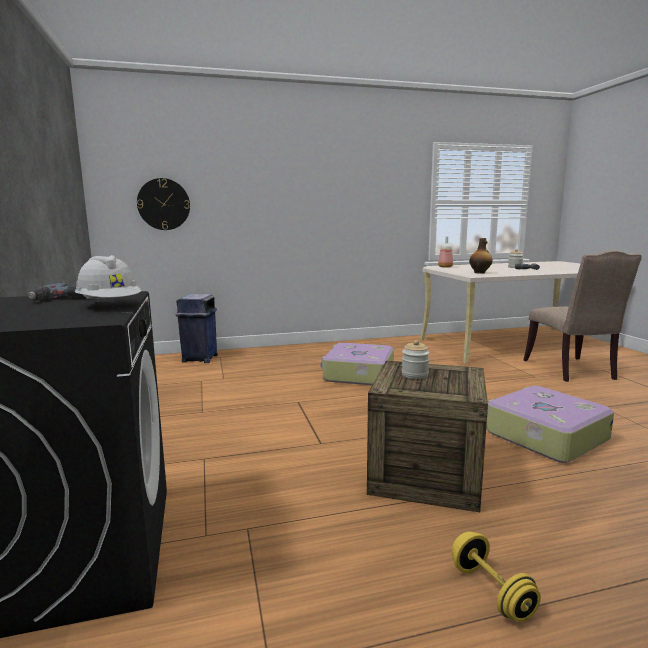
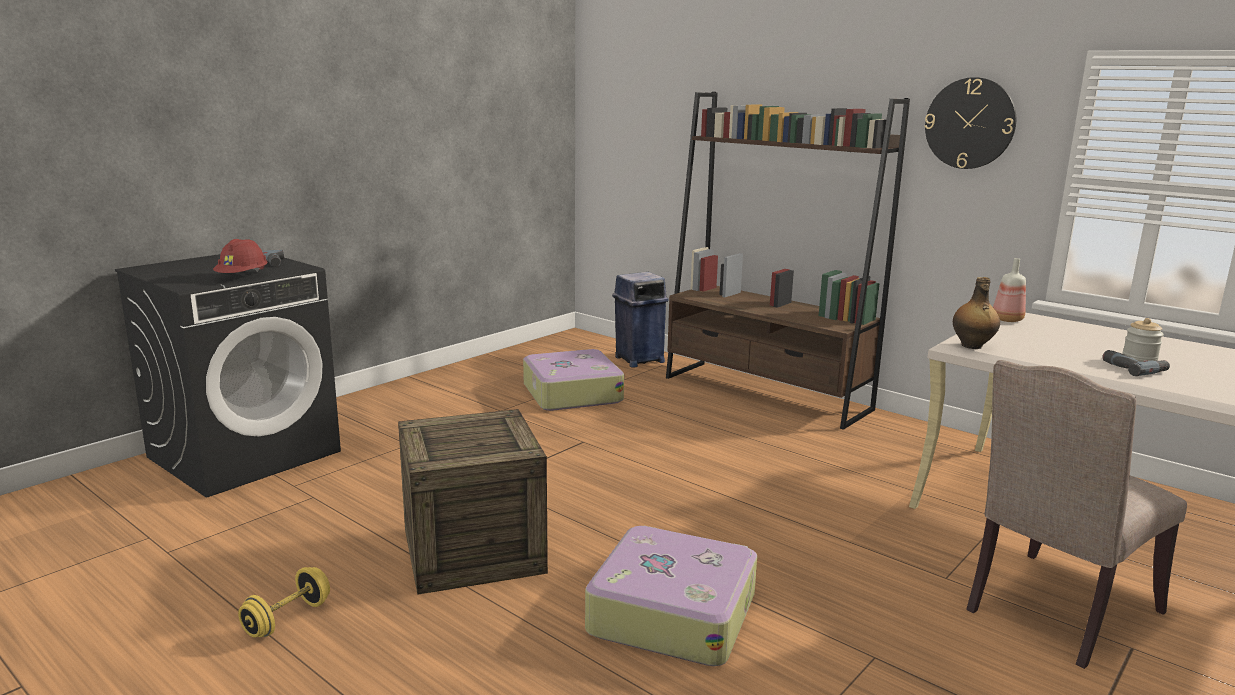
camera: 55 degrees right, 5 degrees up
(110, 306) = (243, 277): white hard hat -> red hard hat
(163, 204) = (643, 147): wall clock -> wall clock (970, 123)
(304, 350) = (766, 393): none -> brown bookcase
(358, 374) = (724, 447): suitcase -> suitcase (571, 393)
(415, 375) = (476, 429): jar -> none

